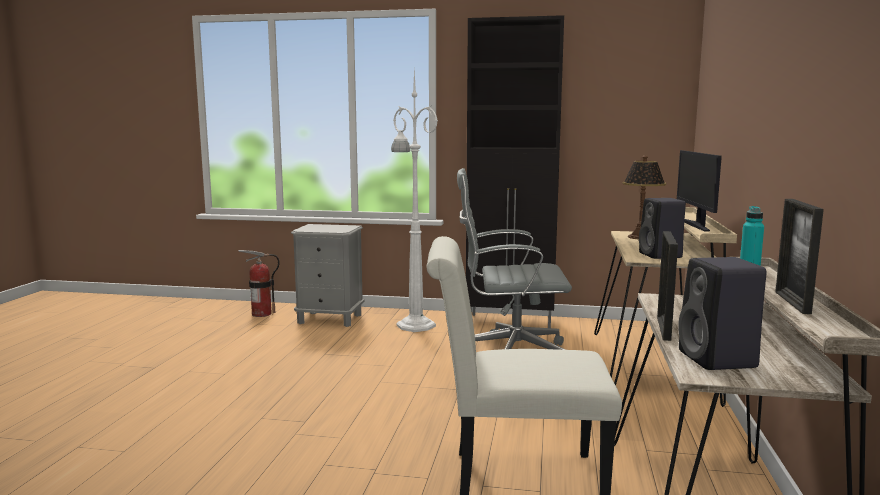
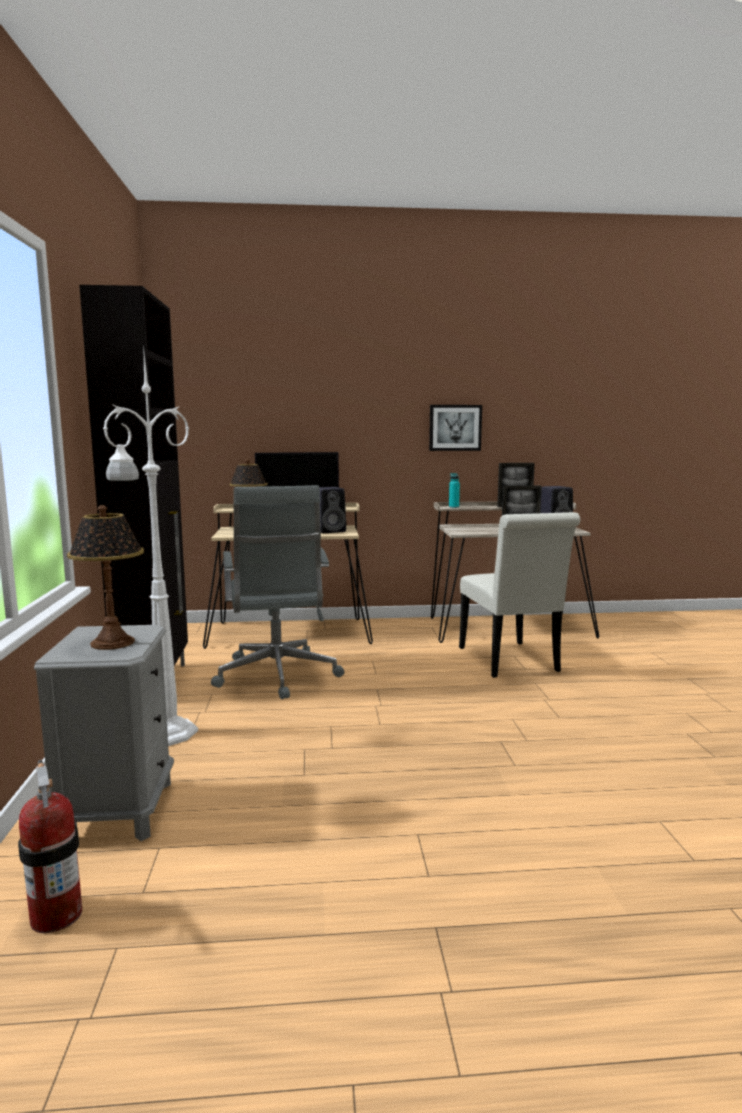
camera: 105 degrees left, 0 degrees up
(323, 228) = (112, 642): none -> table lamp
(814, 121) = (455, 427): none -> picture

